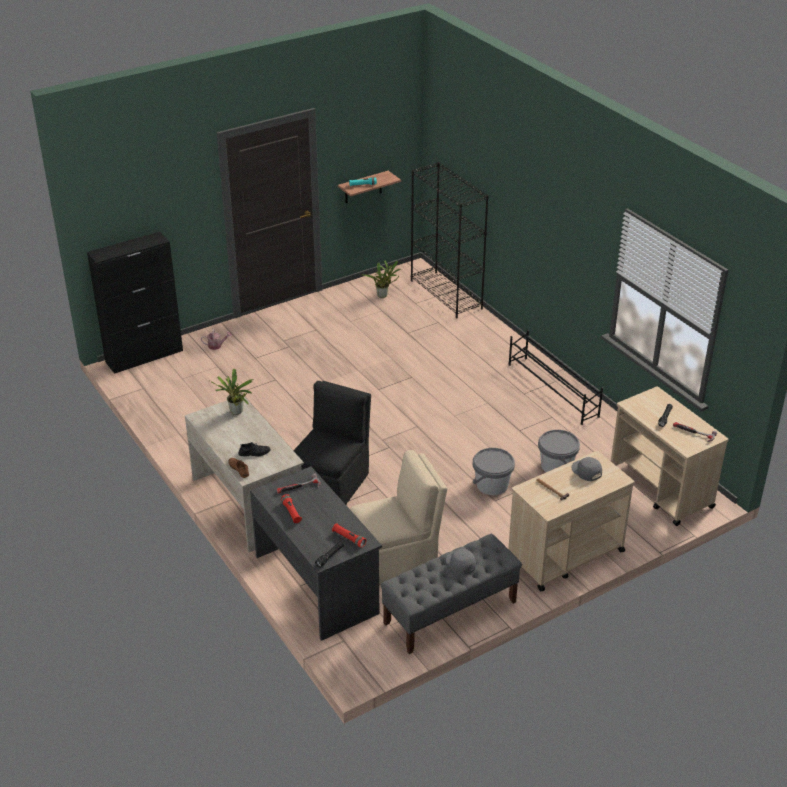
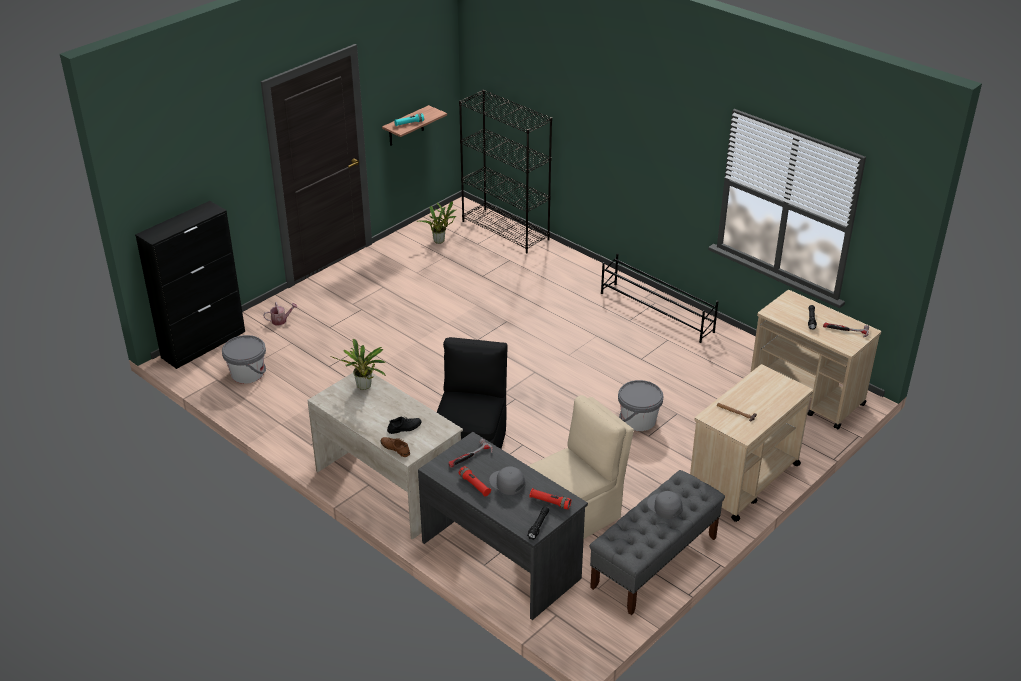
camera: 15 degrees left, 0 degrees up
(556, 466) = (694, 389): grey bucket -> grey bucket (247, 373)
(586, 471) = (761, 387): grey cap -> grey cap (506, 483)

